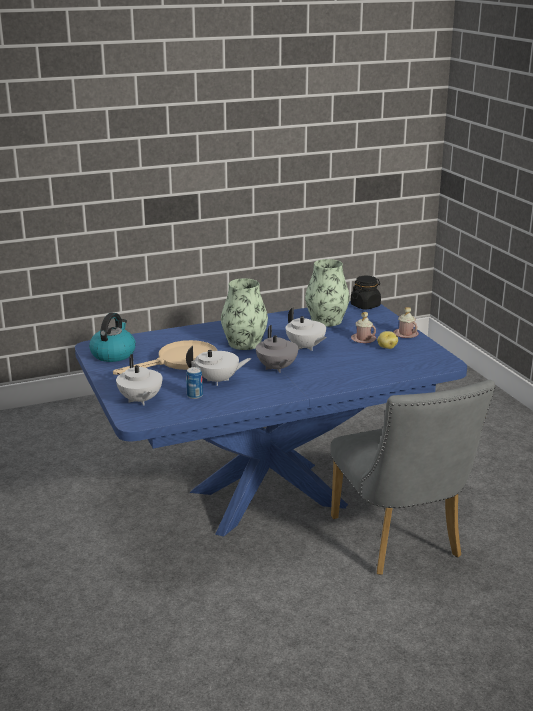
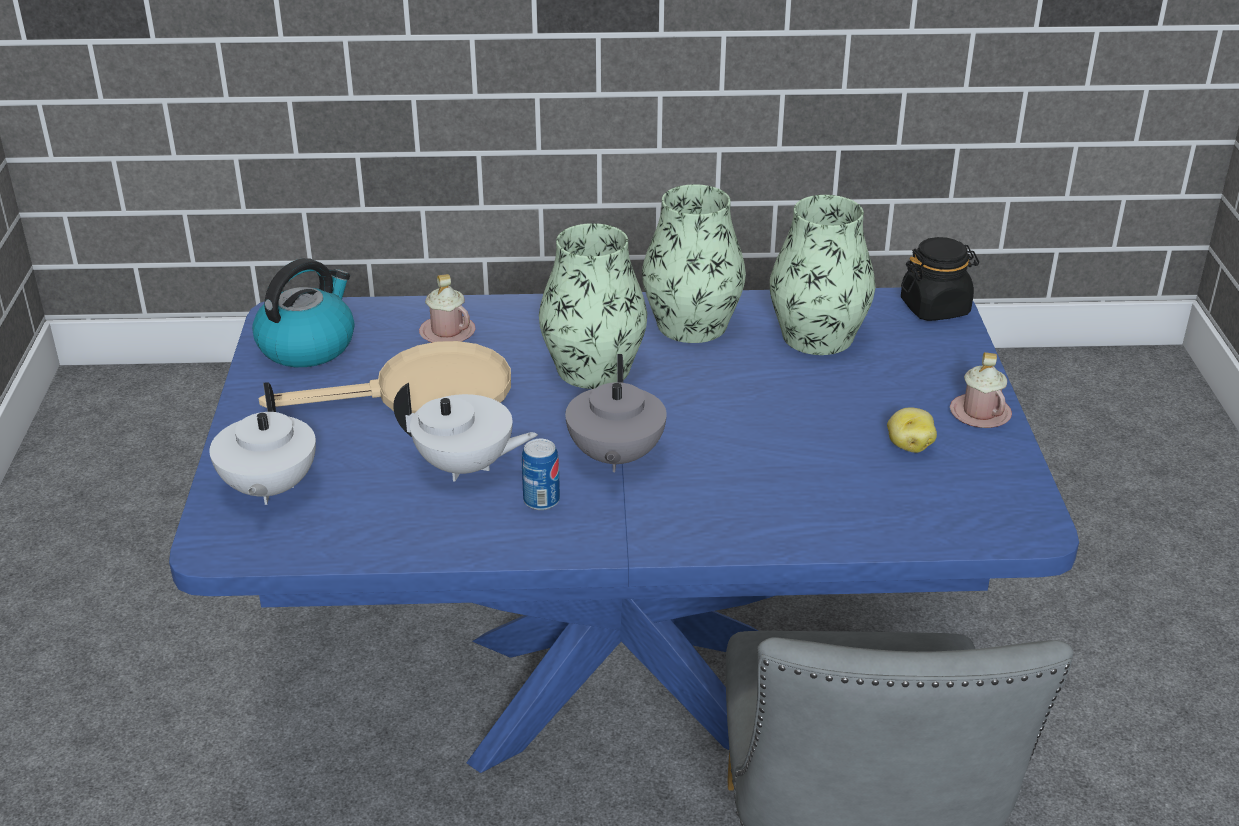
camera: 20 degrees right, 10 degrees up
(194, 395) = (387, 501): can -> can (541, 501)
(273, 324) = (692, 324): none -> vase
(305, 347) = (719, 407): white teapot -> none
(363, 339) = (868, 409): pink mug -> pink mug (447, 332)

